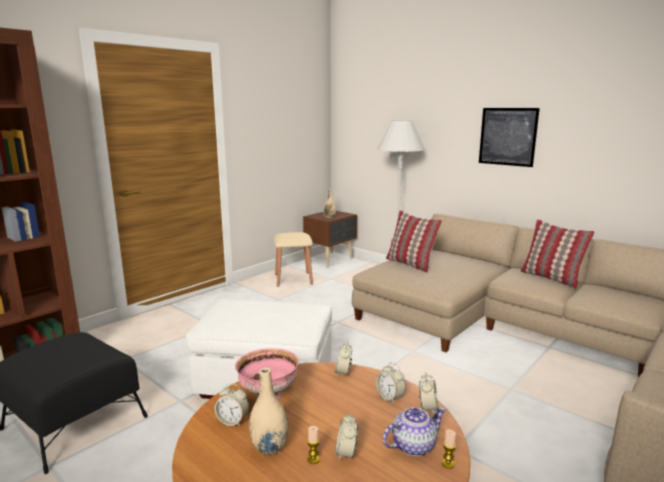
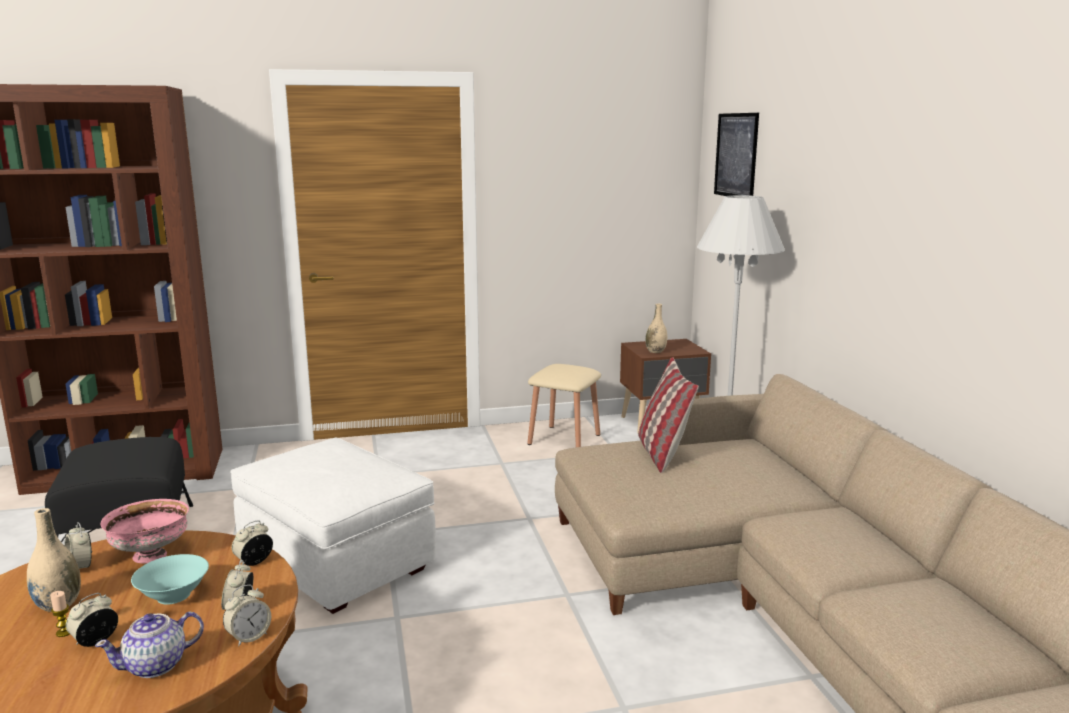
camera: 35 degrees right, 0 degrees up
(337, 408) = (174, 596): none -> turquoise bowl
(412, 446) = (156, 665): teapot -> teapot turned 135 degrees clockwise
(448, 464) = (146, 699): candle -> none
(507, 136) = (900, 243): picture -> picture (736, 155)
(551, 278) = (873, 544): pillow -> none

